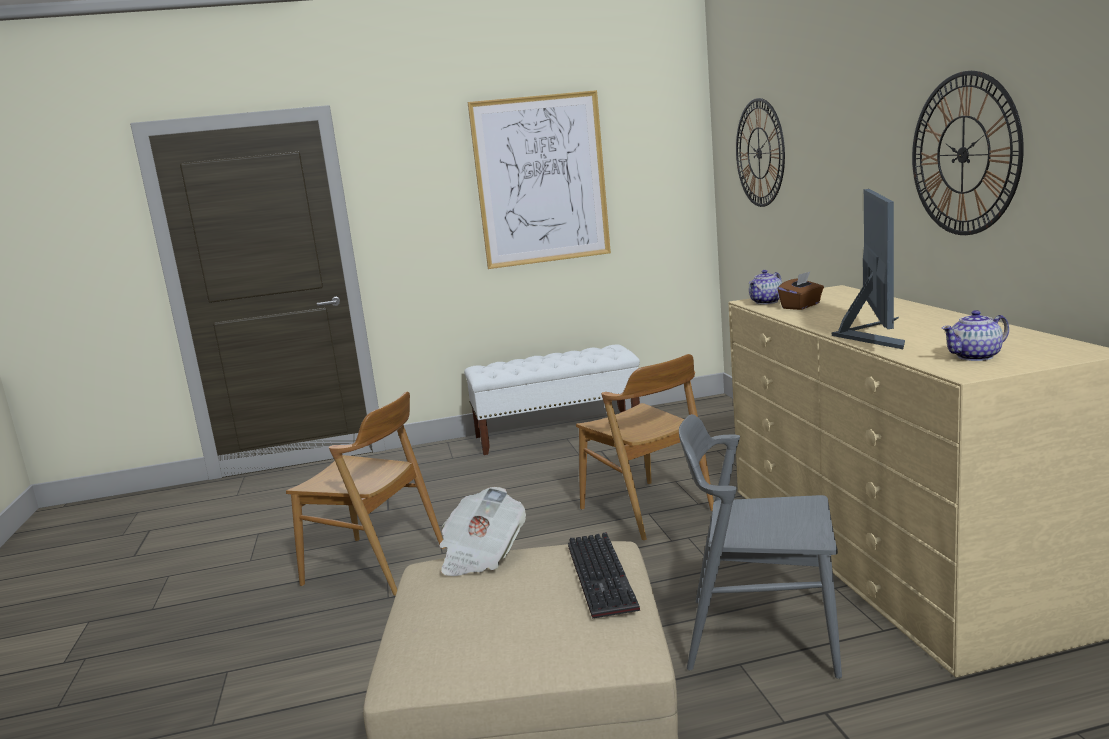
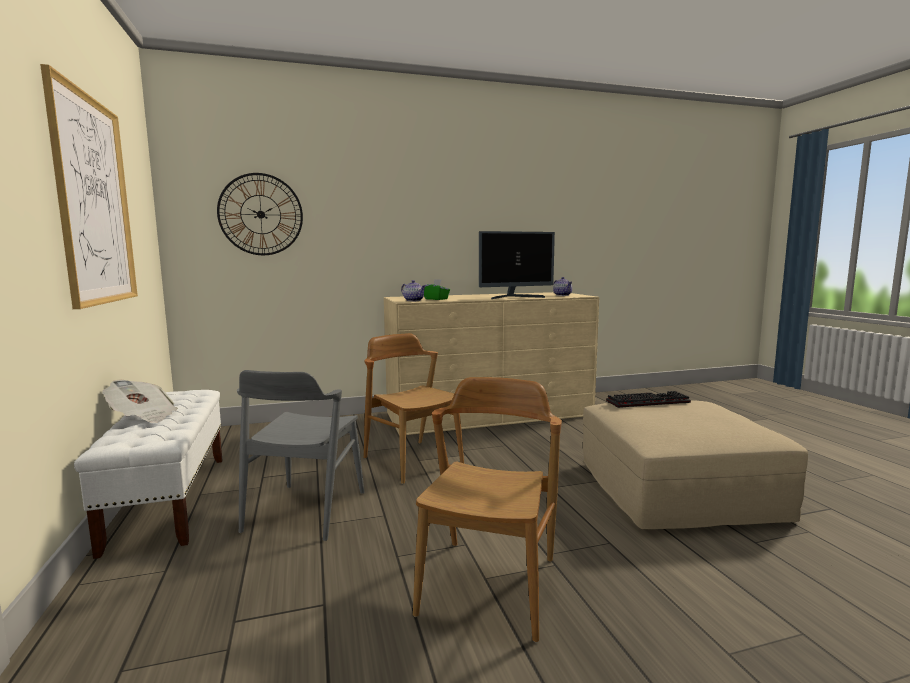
camera: 95 degrees left, 5 degrees down
(481, 555) = (640, 424): newspaper -> newspaper (143, 417)
(646, 510) = (412, 461): brown chair -> brown chair turned 90 degrees counterclockwise
(761, 636) = (575, 439): grey chair -> grey chair (305, 511)
(801, 306) = (436, 299): brown tissue box -> green tissue box
(871, 334) = (515, 297): monitor -> monitor turned 150 degrees clockwise
(963, 155) = (476, 223): wall clock -> none

